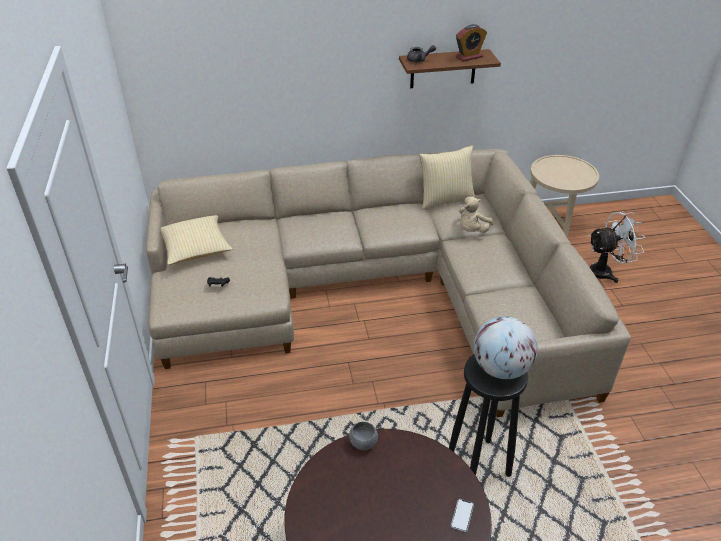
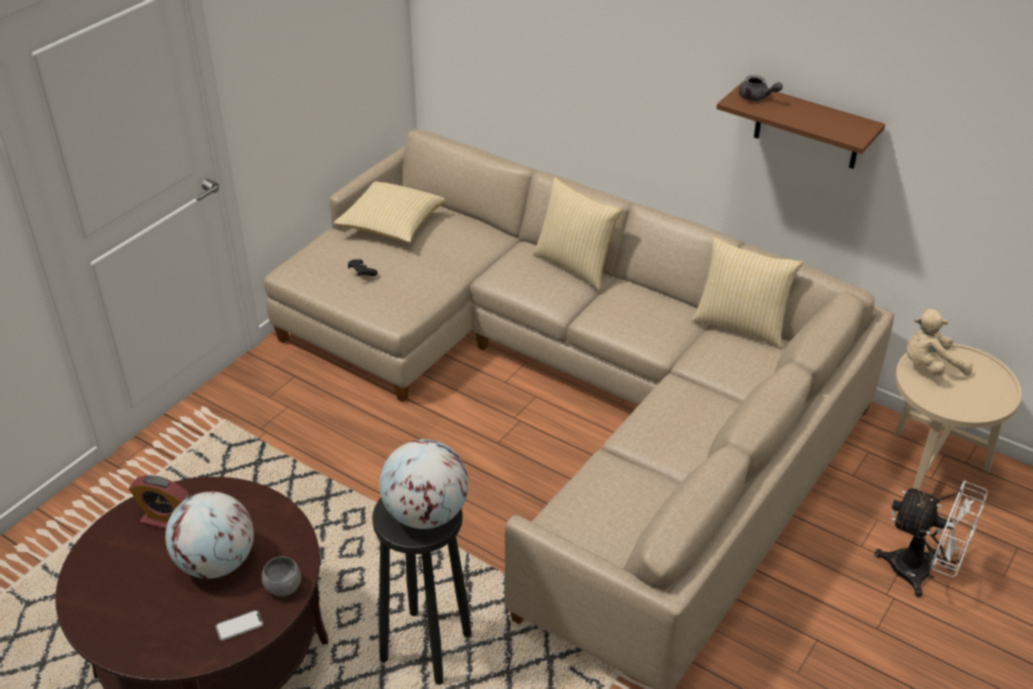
camera: 45 degrees right, 0 degrees up
(329, 215) = (575, 265): none -> pillow
(363, 443) = (257, 499): grey bowl -> grey bowl (283, 587)
(396, 495) = (217, 563): none -> globe
(469, 57) = (832, 122): alarm clock -> alarm clock (166, 520)
(472, 230) = (717, 381): beige plush toy -> beige plush toy (929, 366)

